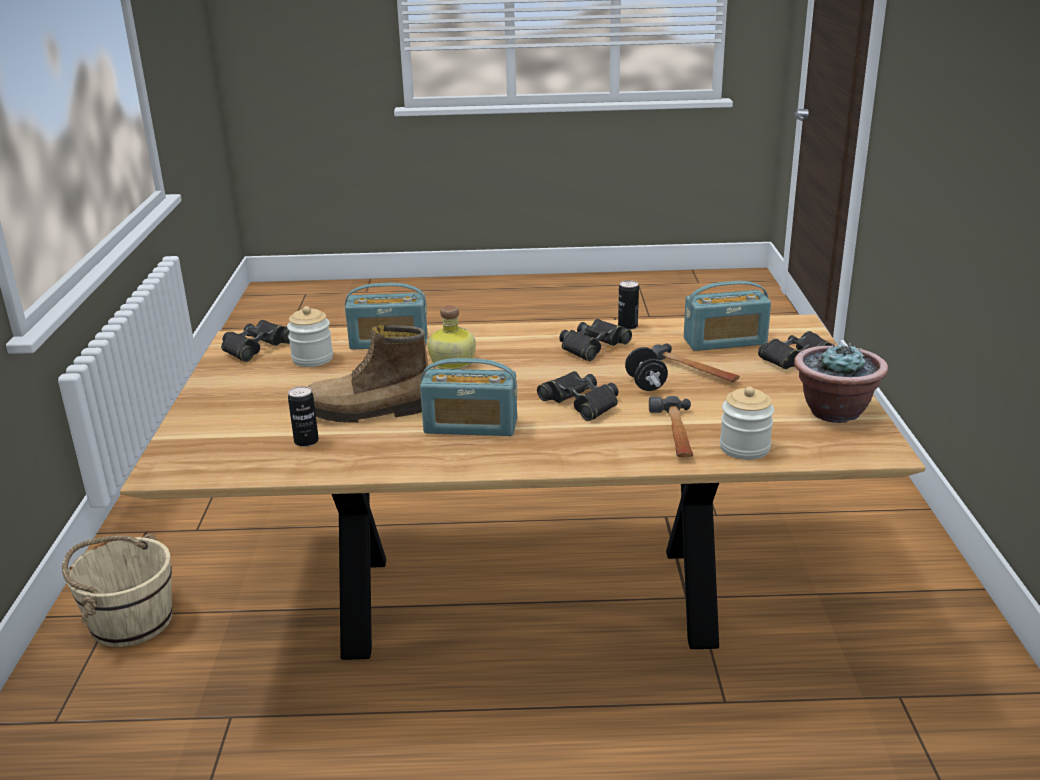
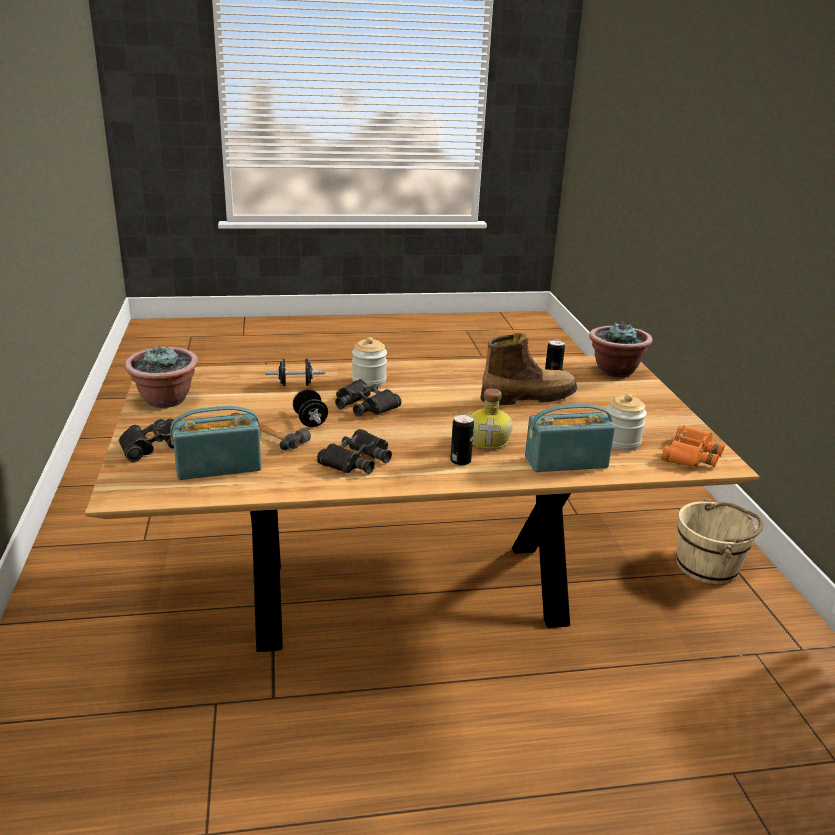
camera: 170 degrees right, 0 degrees up
(197, 454) = (615, 371): none -> potted plant
(256, 347) = (690, 455): black binoculars -> orange binoculars
(470, 426) = (444, 388): radio -> none
(627, 326) = (318, 488): can -> can (460, 461)
(675, 434) = (295, 384): hammer -> black dumbbell
(744, 448) = (250, 376): jar -> jar (369, 381)

